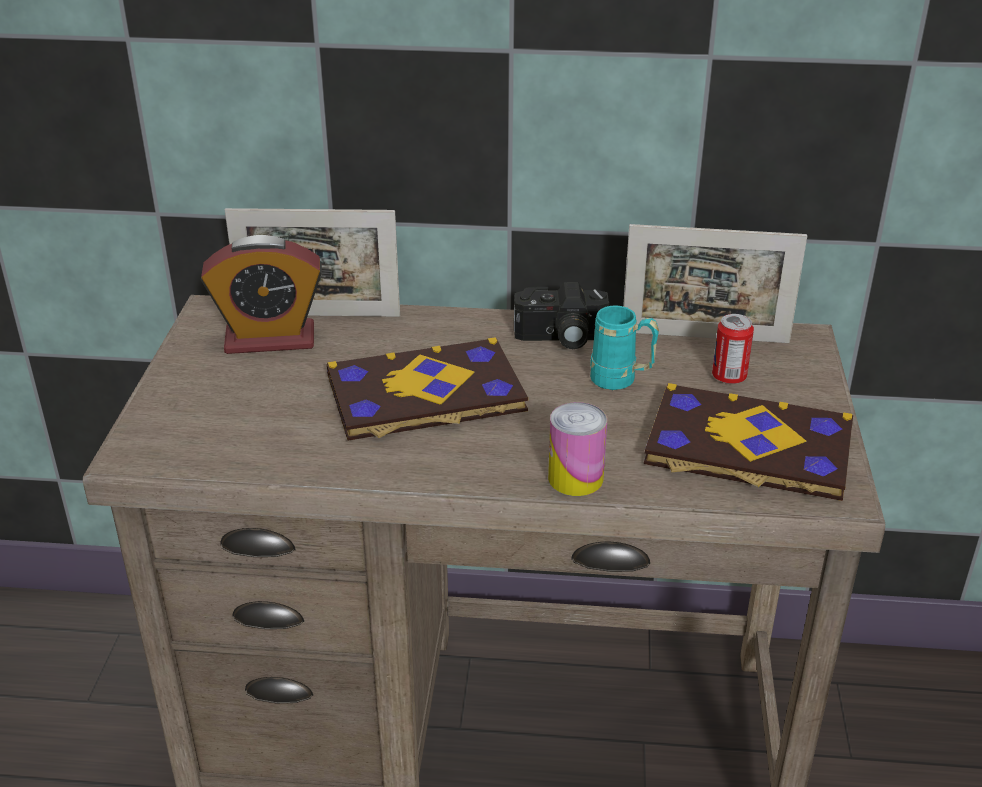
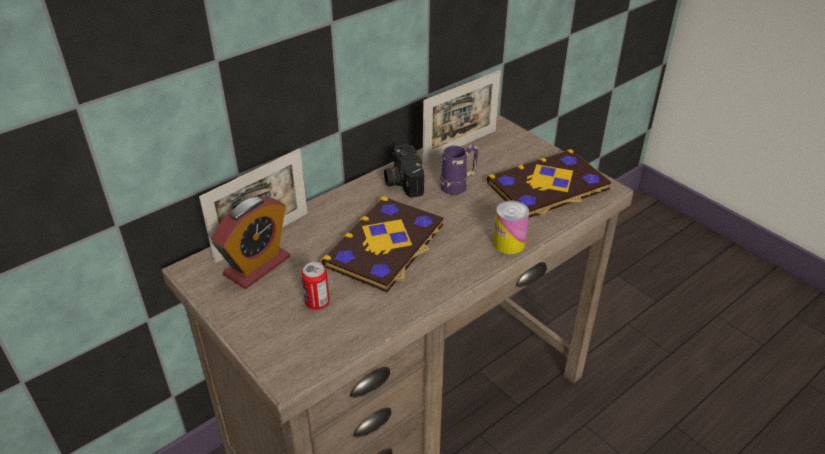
camera: 45 degrees left, 5 degrees up
(560, 338) = (402, 181): camera -> camera turned 120 degrees clockwise
(621, 381) = (458, 186): turquoise mug -> purple mug
(729, 377) = (496, 159): can -> can (317, 303)

